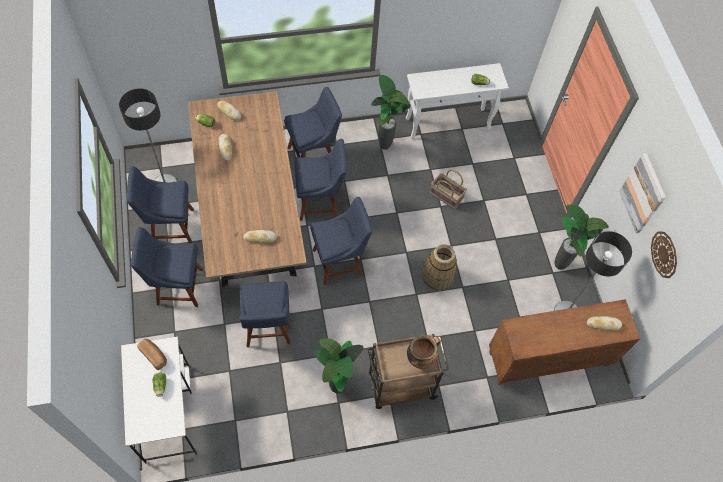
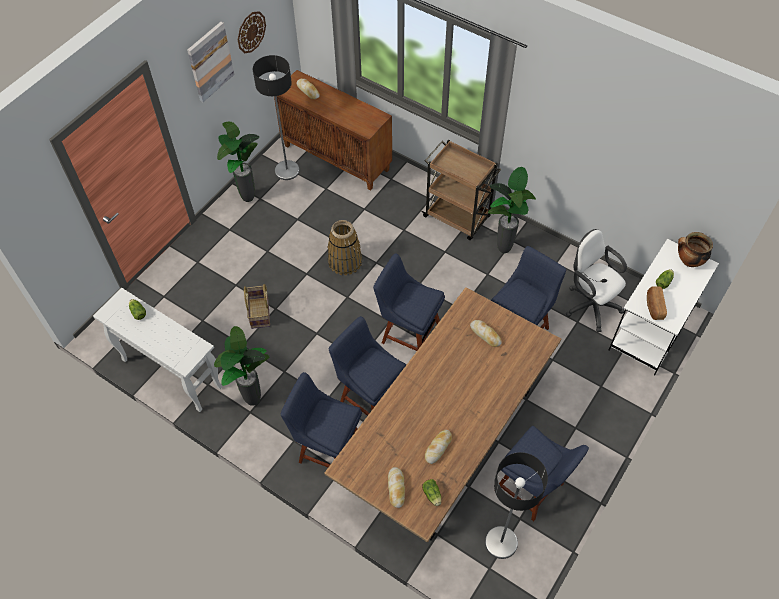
camera: 130 degrees left, 5 degrees down
(177, 286) = (569, 424): blue chair -> none
(231, 394) = (589, 304): none -> white office chair
(421, 358) = (452, 161): cooking pot -> cooking pot (688, 261)

